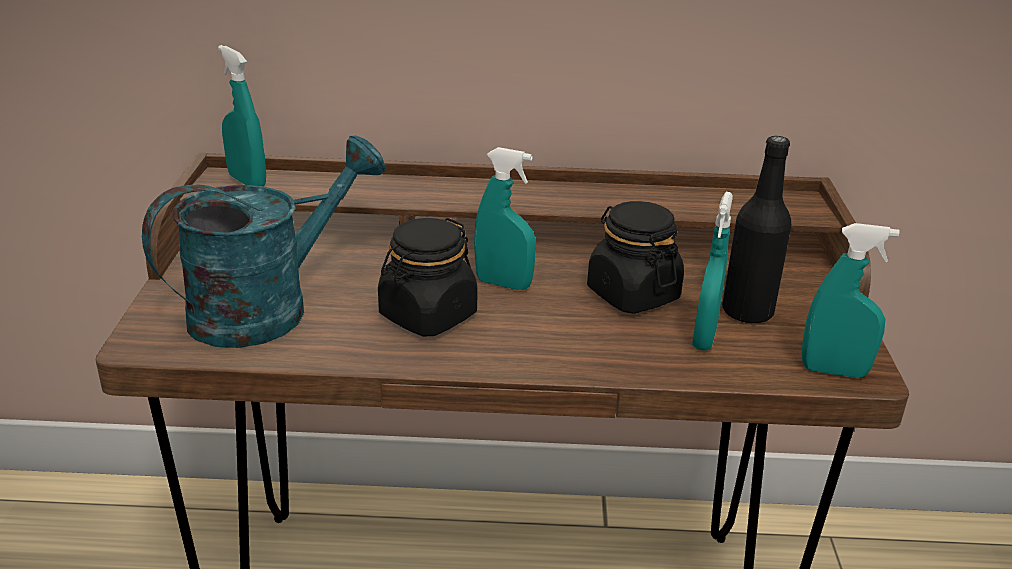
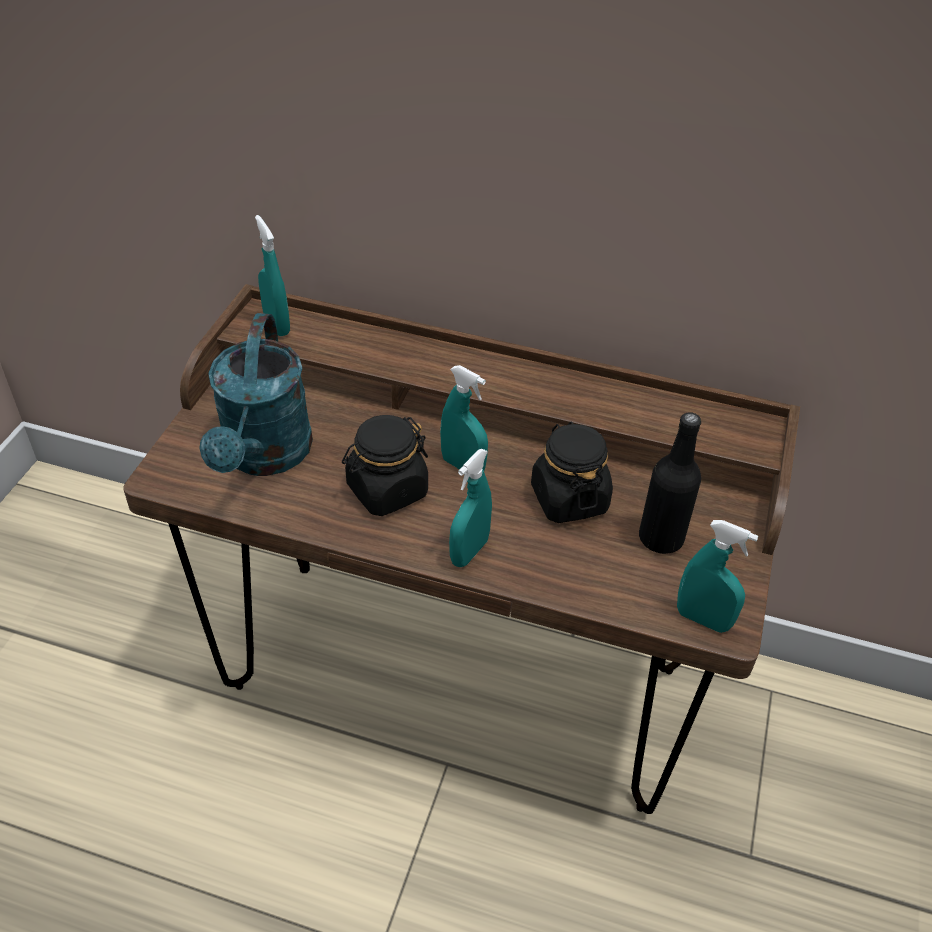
camera: 15 degrees right, 15 degrees up
(268, 307) = (264, 457): turquoise watering can -> turquoise watering can turned 120 degrees clockwise
(704, 338) = (608, 560): turquoise spray bottle -> turquoise spray bottle (469, 552)

